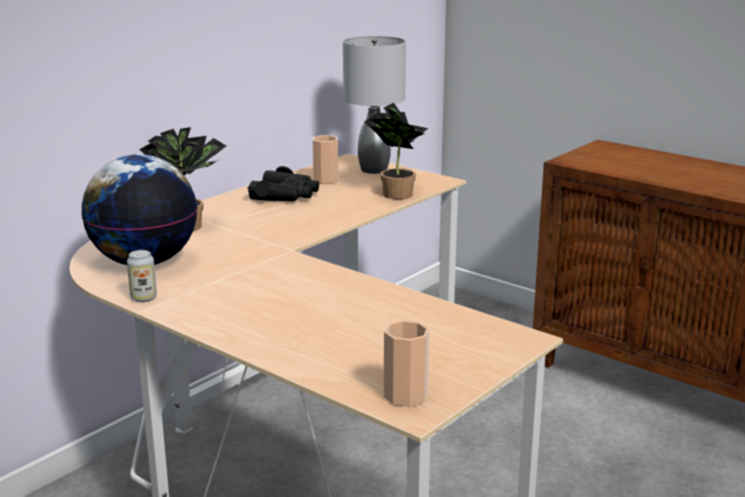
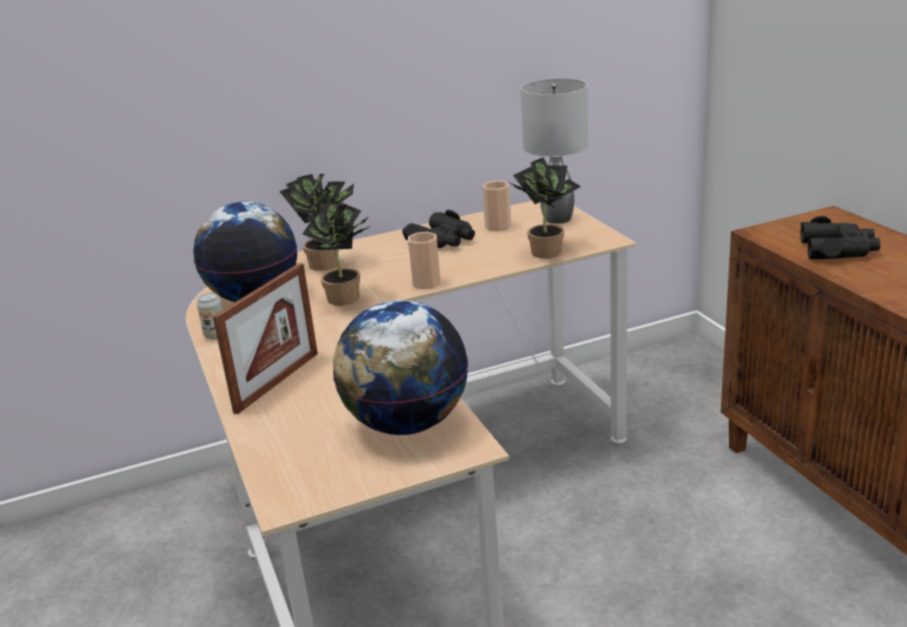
camera: 30 degrees right, 5 degrees up
(251, 250) = (347, 299): none -> potted plant
(270, 324) = (277, 382): none -> picture frame
(405, 395) = (297, 484): cup -> cup (426, 283)
(444, 333) = (406, 424): none -> globe
(639, 166) = (838, 249): none -> black binoculars

